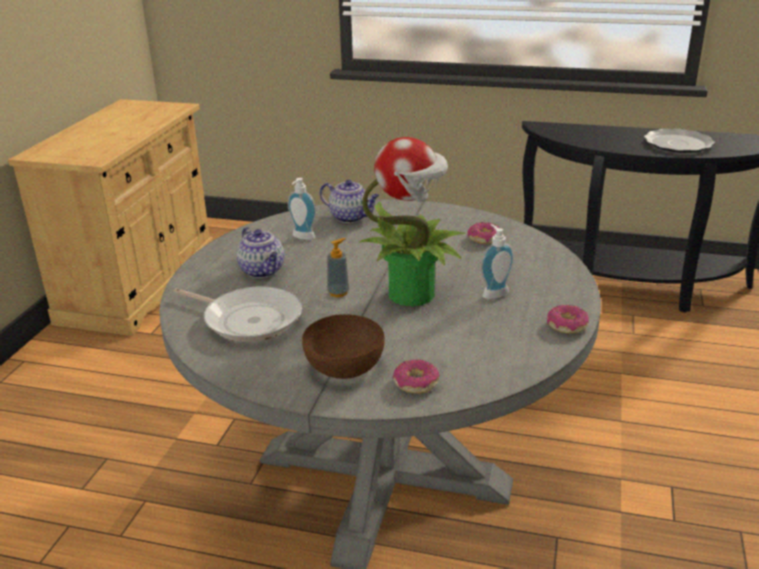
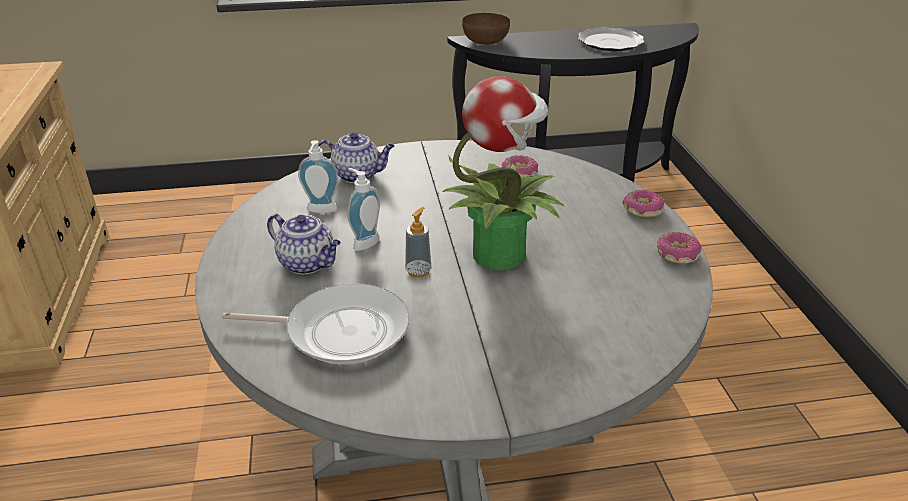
camera: 25 degrees left, 5 degrees up
(343, 366) = (498, 362): brown bowl -> brown bowl (485, 41)
(415, 383) = (591, 361): donut -> donut (642, 210)
(493, 293) = (579, 233): soap dispenser -> soap dispenser (363, 242)

